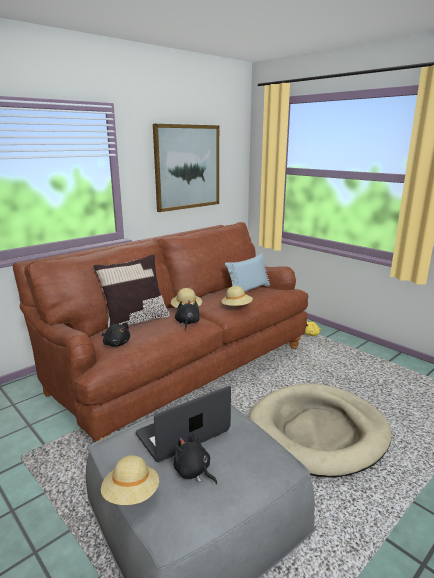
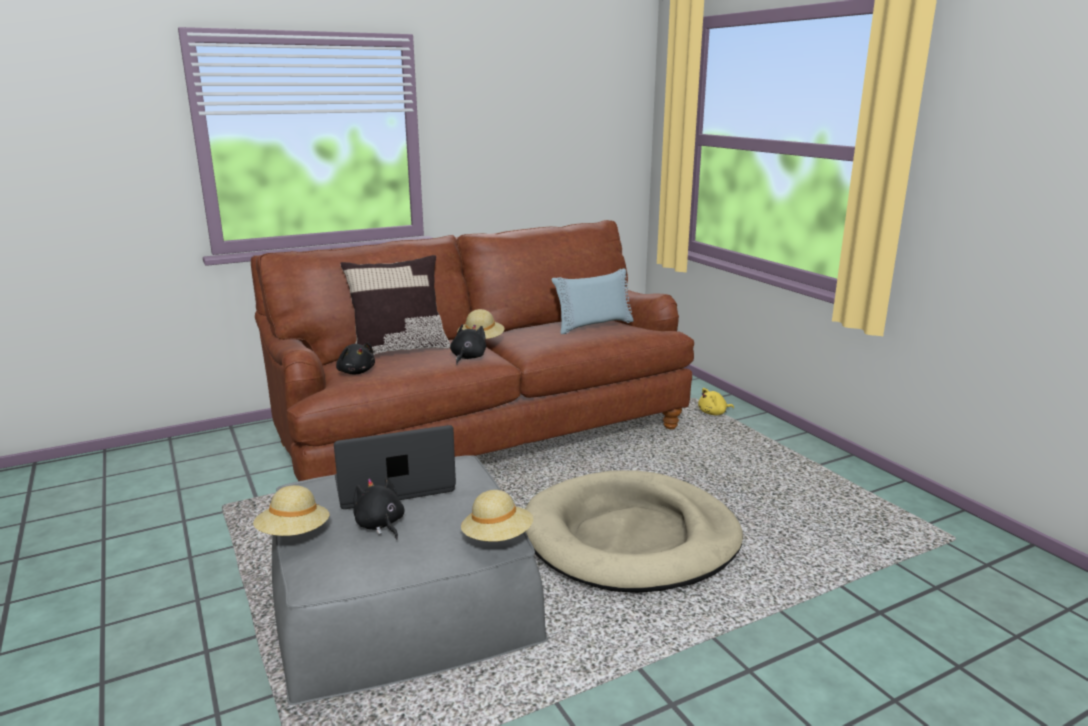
camera: 15 degrees right, 0 degrees up
(187, 167) = (535, 131): picture -> none
(236, 307) = (555, 345): beige hat -> beige hat (497, 538)

